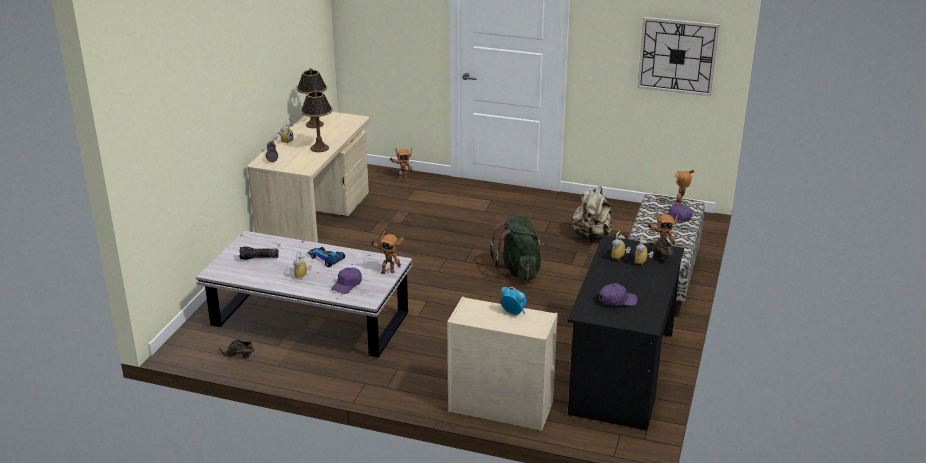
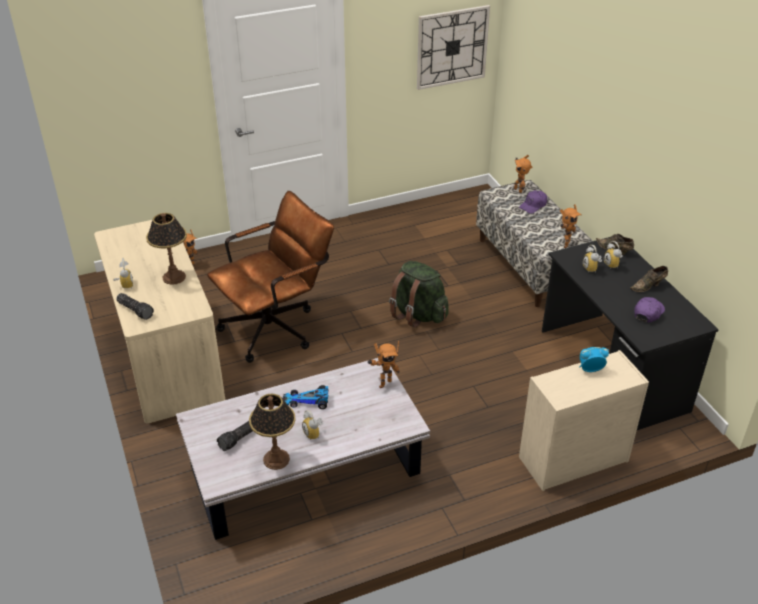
camera: 40 degrees left, 10 degrees up
(238, 356) = (289, 556): brown shoe -> brown shoe (648, 286)
(314, 124) = (126, 250): table lamp -> table lamp (276, 459)
(347, 285) = (368, 419): purple cap -> none
(408, 236) = (277, 327): none -> brown office chair
(591, 237) = (430, 250): beige backpack -> none

